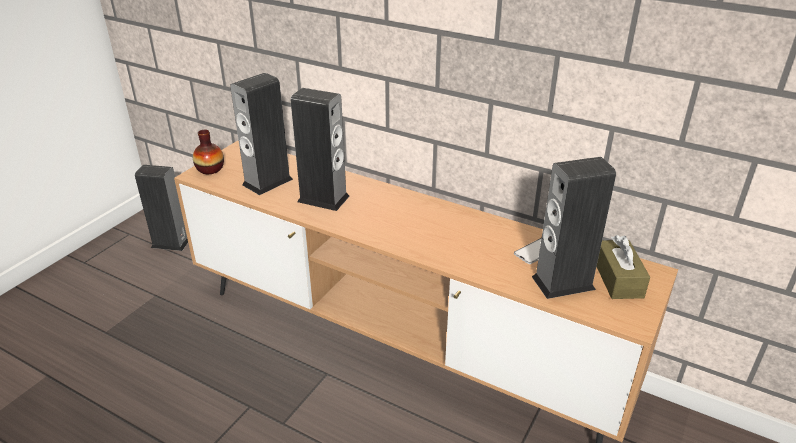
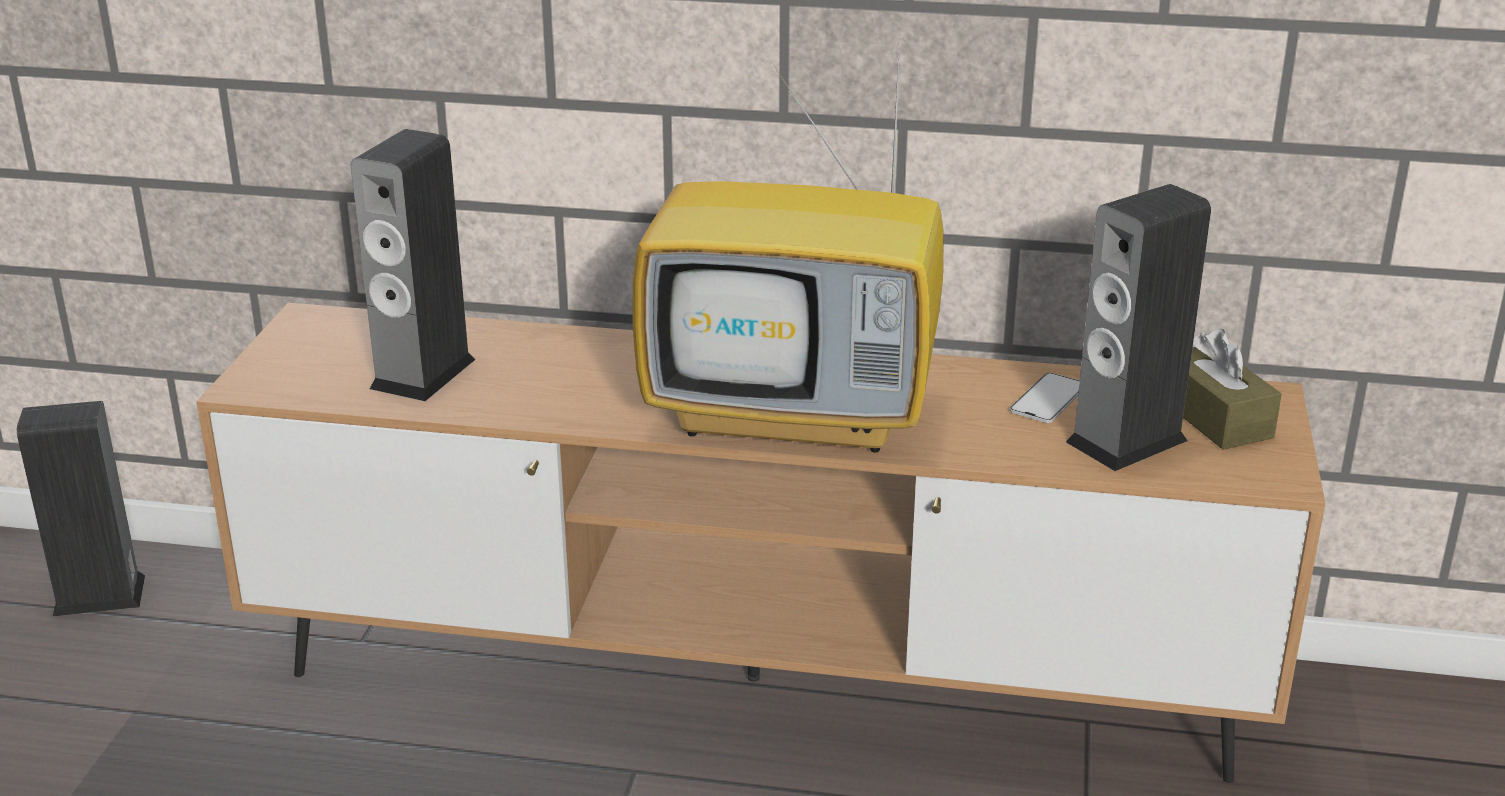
camera: 20 degrees left, 5 degrees down
(210, 169) = (270, 371): vase -> none
(323, 199) = (570, 384): speaker -> none
(412, 234) = (798, 414): none -> television

